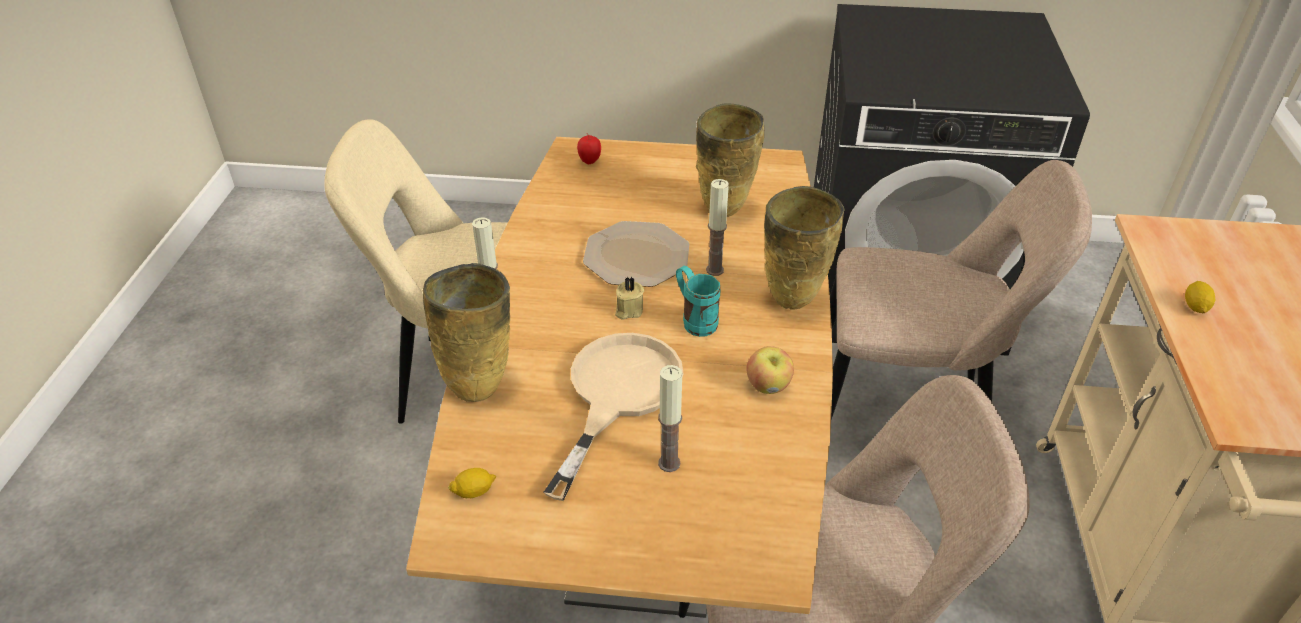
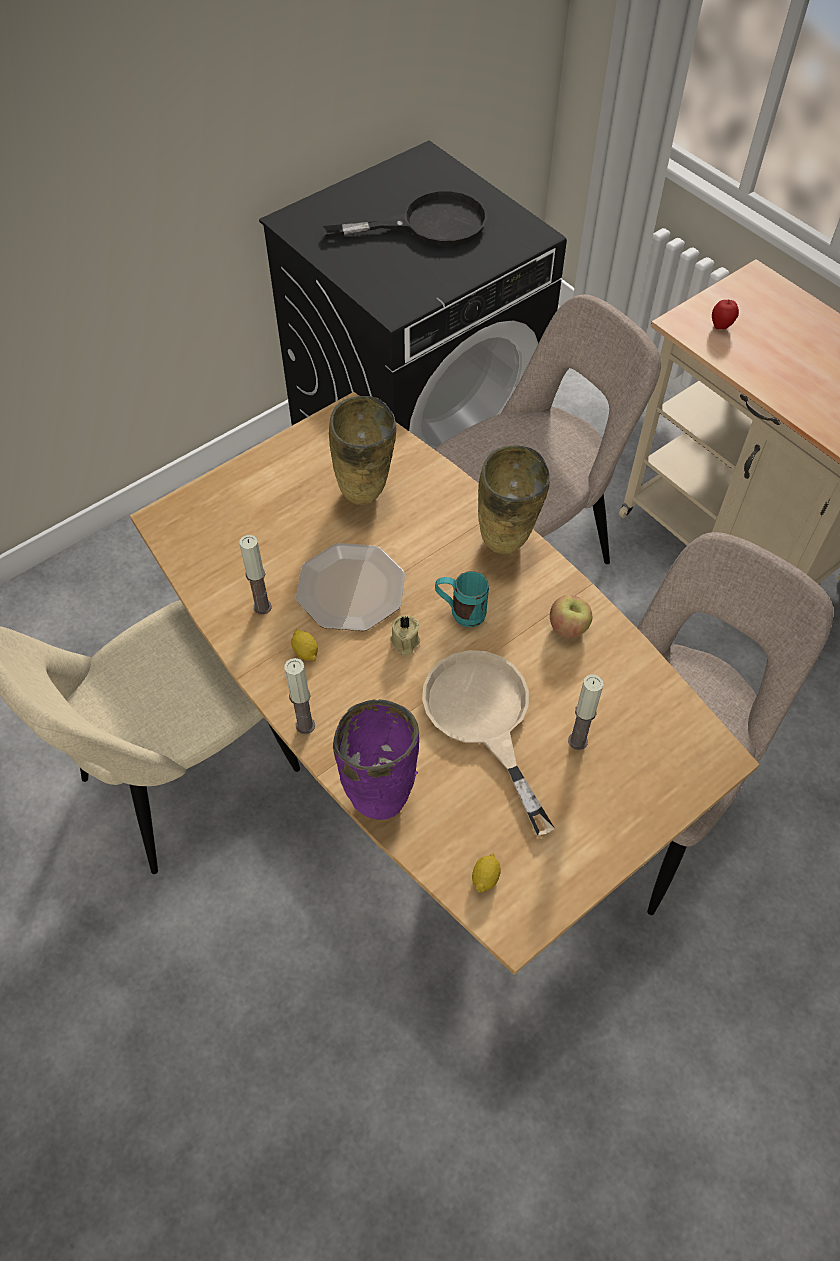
camera: 45 degrees left, 15 degrees up
(481, 385) = (381, 795): beige vase -> purple vase
(589, 162) = (196, 522): apple -> apple (721, 326)
(714, 270) = (422, 557): candle -> candle (262, 607)
(969, 57) = (428, 224): none -> black frying pan
(1195, 306) = (763, 374): lemon -> lemon (305, 652)

